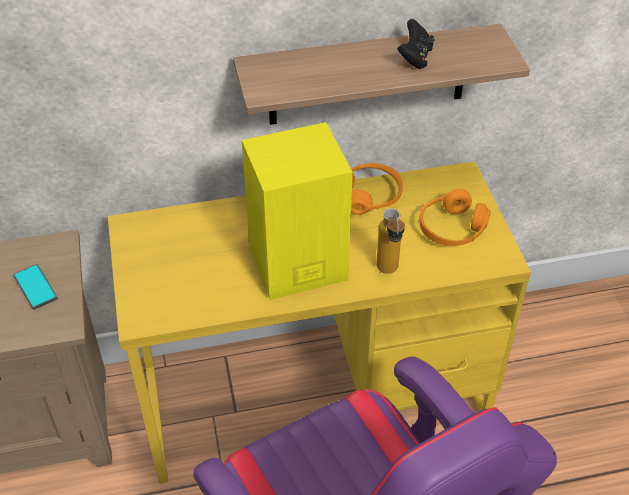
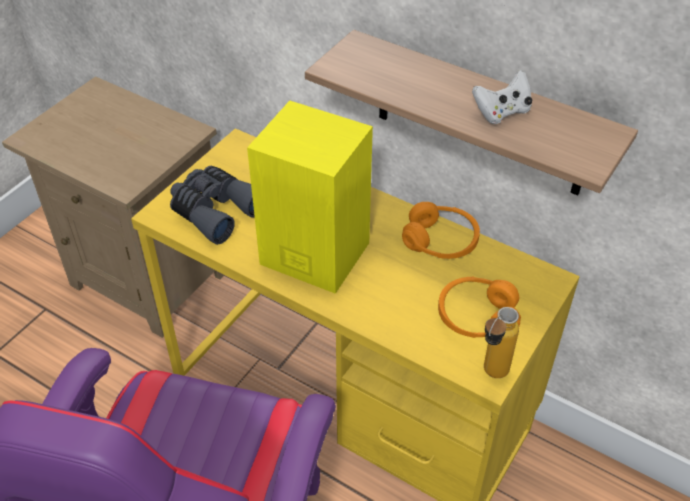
camera: 45 degrees right, 0 degrees up
(35, 287) = (142, 149): phone -> none
(181, 286) = (215, 210): none -> grey binoculars
(388, 273) = (373, 312): bottle -> bottle (490, 376)
(415, 58) = (502, 112): black game controller -> white game controller

